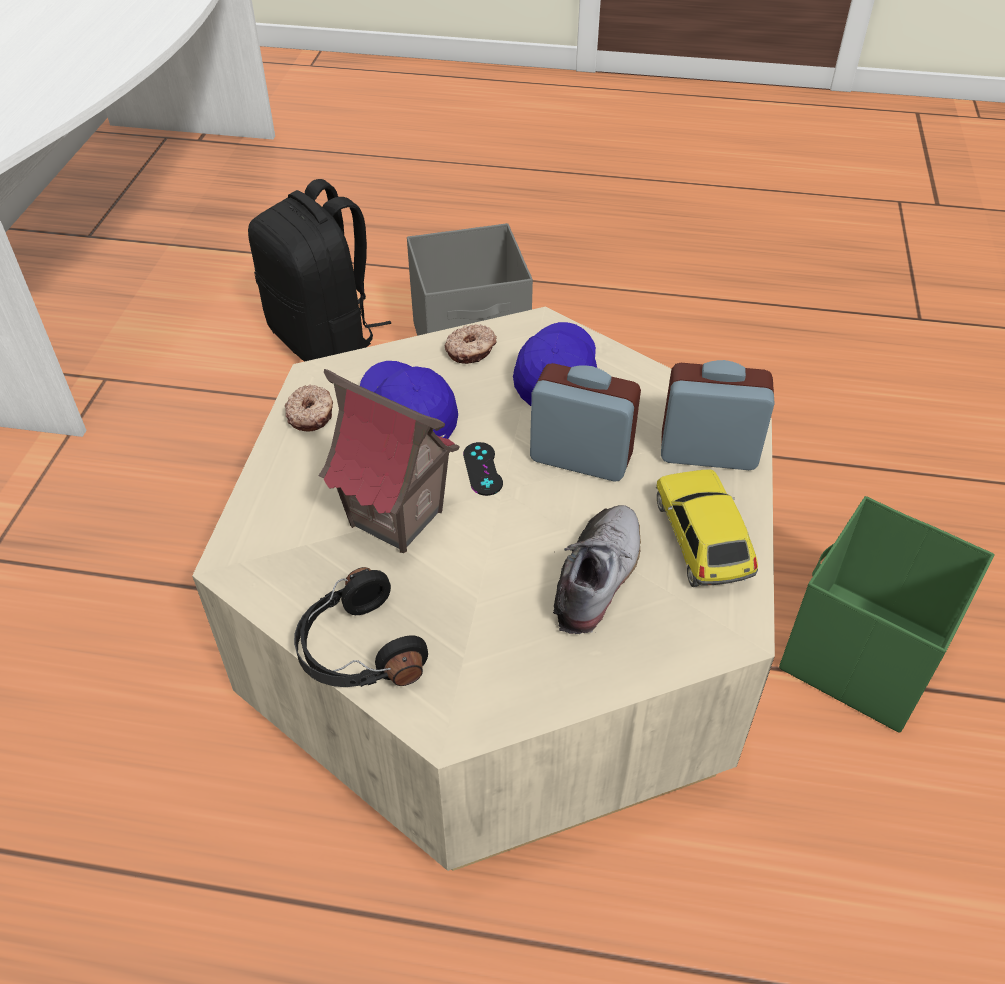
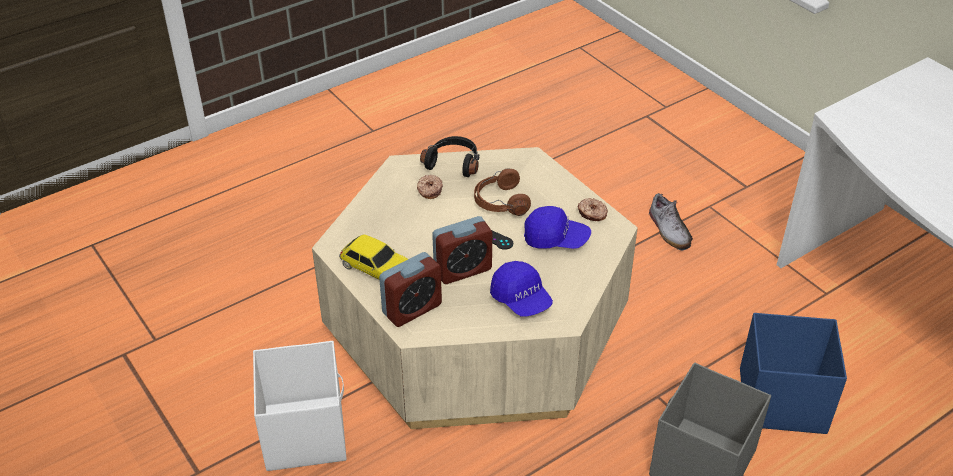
camera: 135 degrees right, 5 degrees down
(325, 339) = (780, 400): black backpack -> blue storage box
(396, 519) = (500, 202): toy house -> brown headphones
(471, 351) = (576, 285): donut -> donut (429, 190)
(598, 575) = (402, 232): shoe -> shoe (669, 230)
(861, 656) = (305, 432): green storage box -> white storage box

